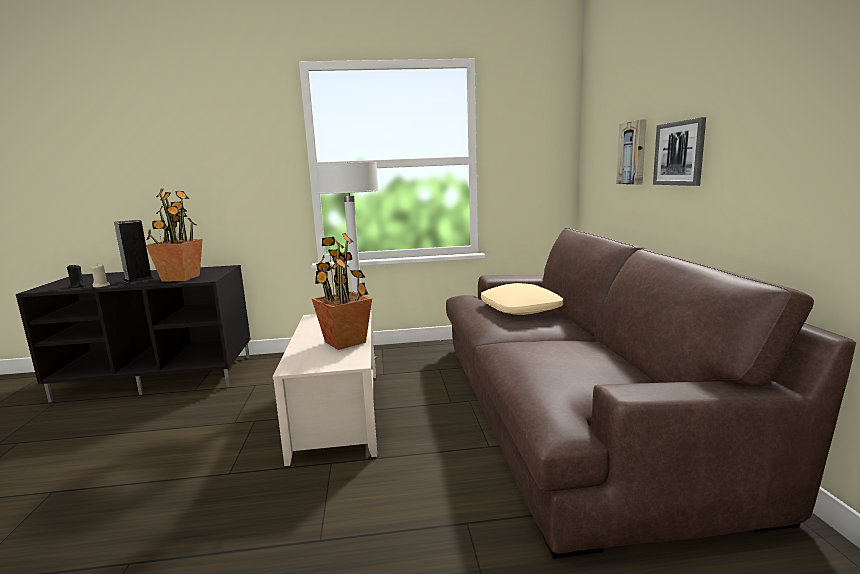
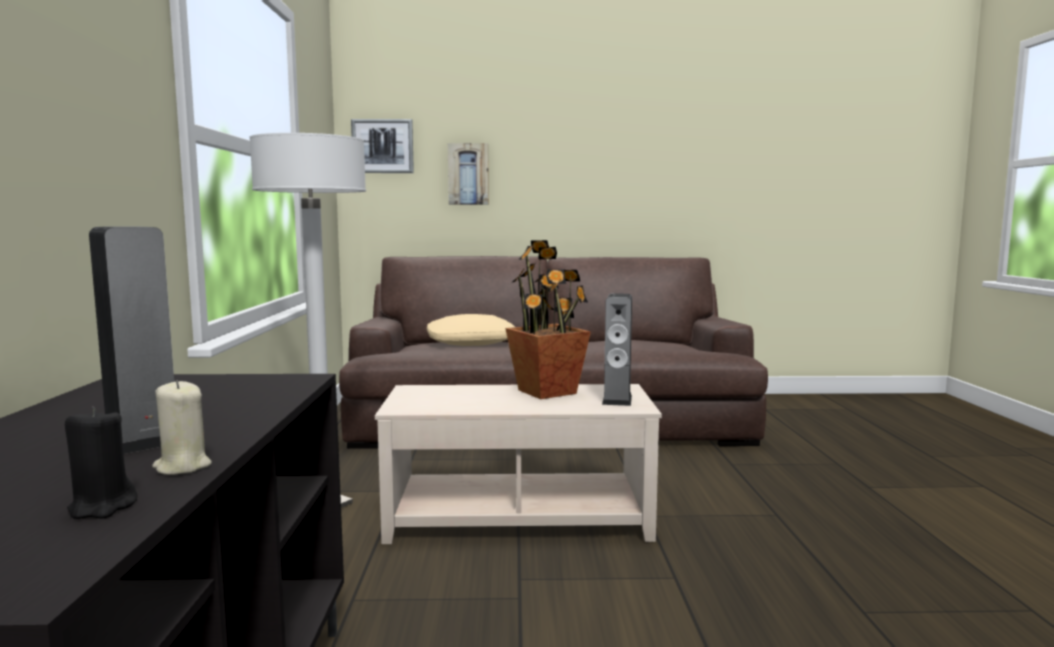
camera: 85 degrees left, 5 degrees down
(181, 278) = (229, 399): potted plant -> none
(316, 362) = (617, 399): none -> speaker
(679, 153) = (542, 178): picture -> picture (382, 146)

